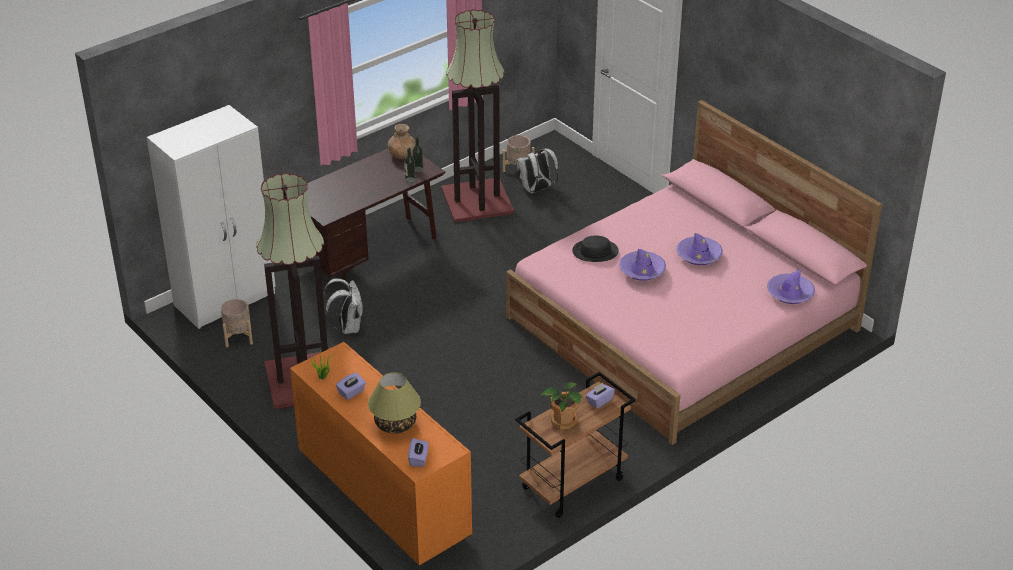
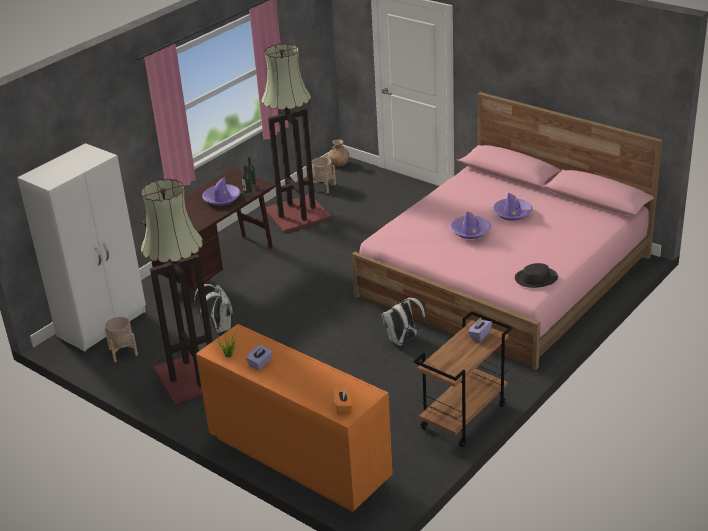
camera: 10 degrees left, 5 degrees down
(395, 424) = (310, 382): table lamp -> none
(402, 155) = (235, 178): brown vase -> brown vase (339, 164)
(418, 459) = (343, 407): purple tissue box -> orange tissue box
(536, 189) = (344, 198): white backpack -> white backpack (403, 341)
(563, 421) = (454, 356): potted plant -> none
(595, 251) = (425, 224): black hat -> black hat (536, 278)
(790, 293) = (599, 228): purple hat -> purple hat (222, 198)

